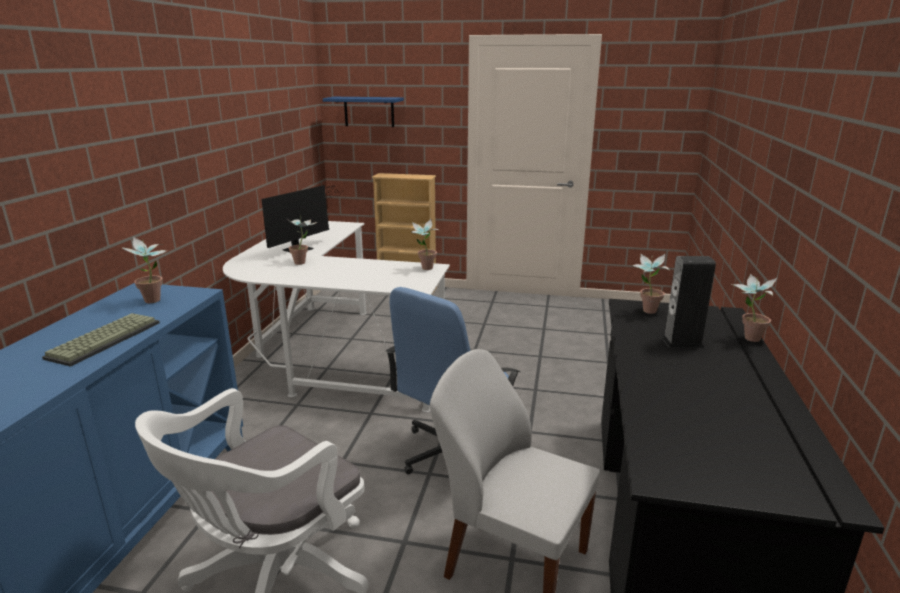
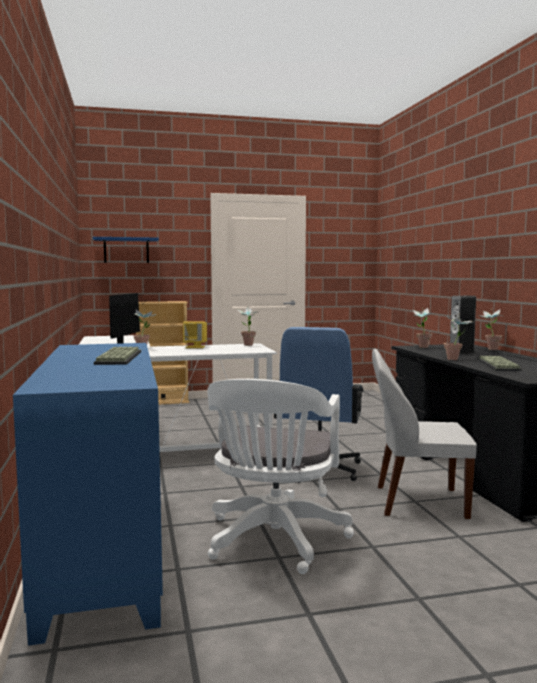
camera: 25 degrees left, 15 degrees down
(155, 302) = (107, 348): potted plant -> potted plant (456, 359)
(361, 265) = (195, 347): none -> yellow speaker
(682, 404) = (499, 365): none -> keyboard

